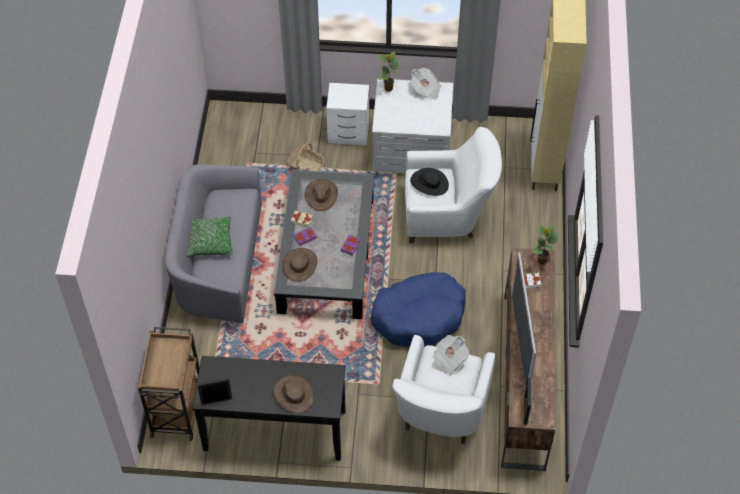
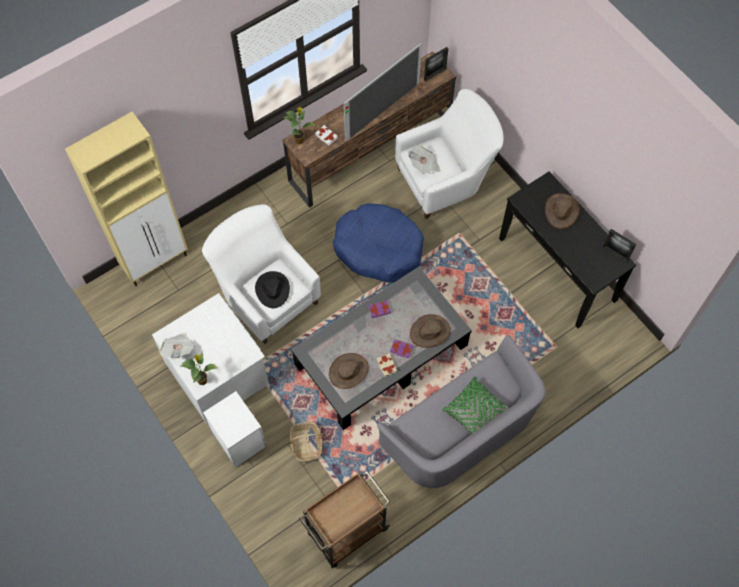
camera: 130 degrees left, 10 degrees up
(177, 408) = (605, 346): brown cart -> brown cart (346, 533)

